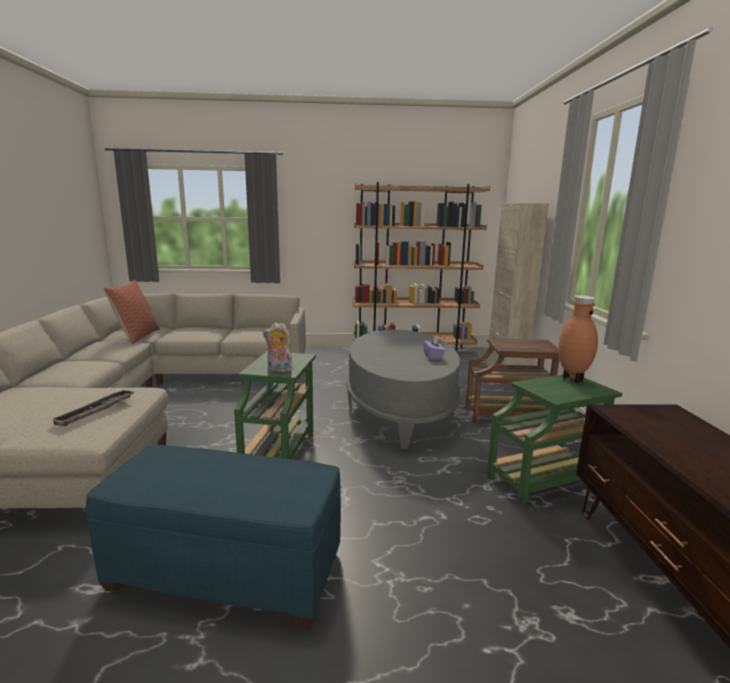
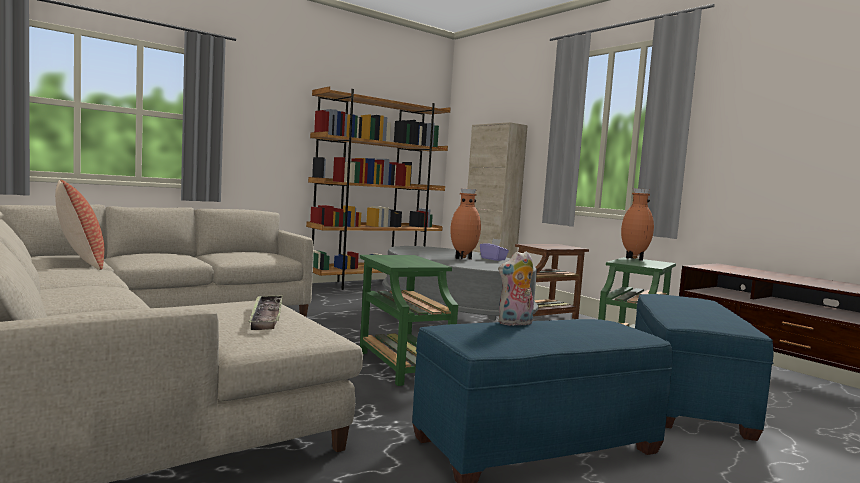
camera: 35 degrees left, 10 degrees down
(278, 370) = (420, 263): plush toy -> plush toy (515, 323)
(402, 353) = (463, 258): none -> brown vase
(478, 571) = (686, 399): none -> blue ottoman

